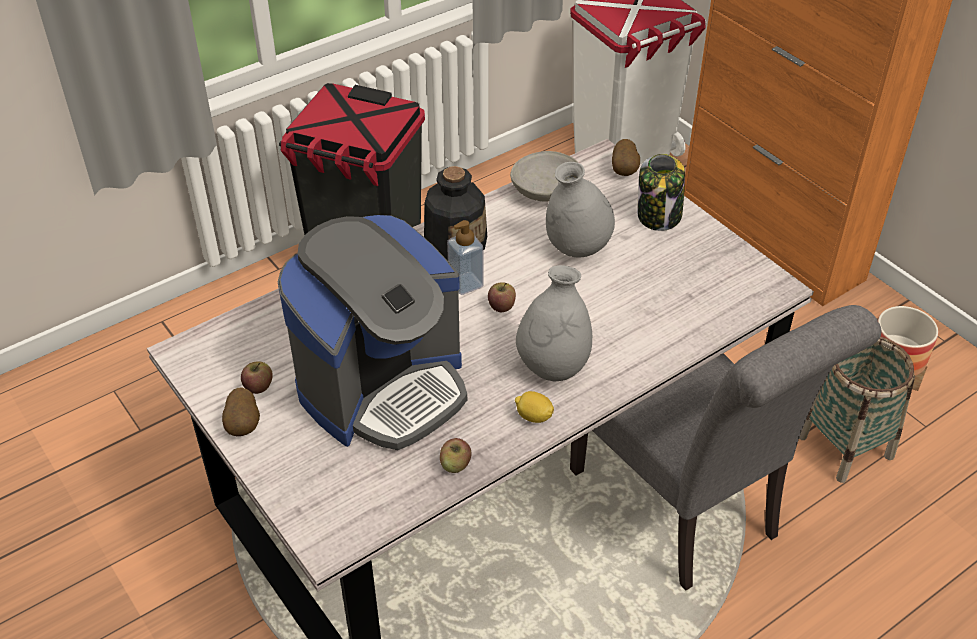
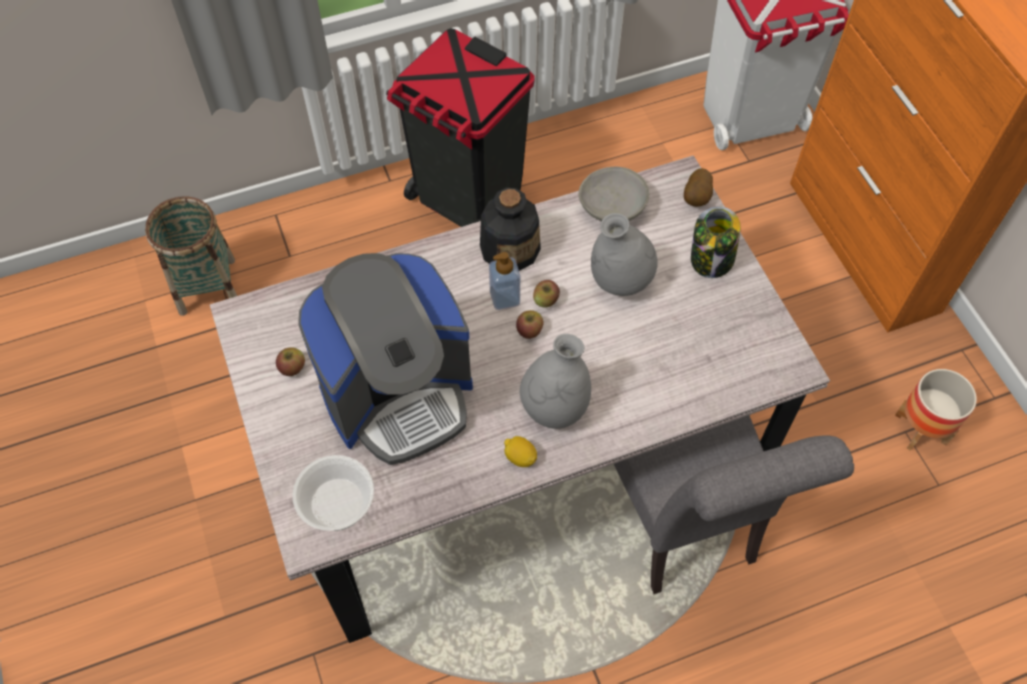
camera: 15 degrees right, 15 degrees up
(244, 426) = (270, 406): potato -> none
(351, 500) = (338, 503): none -> bowl
(455, 465) = (436, 490): apple -> apple (546, 300)
(845, 446) = (852, 487): basket -> basket (207, 286)

